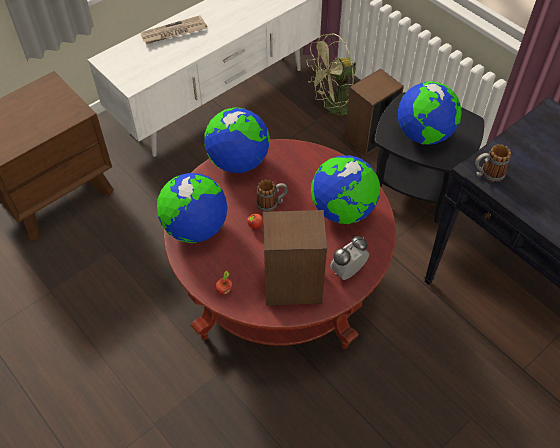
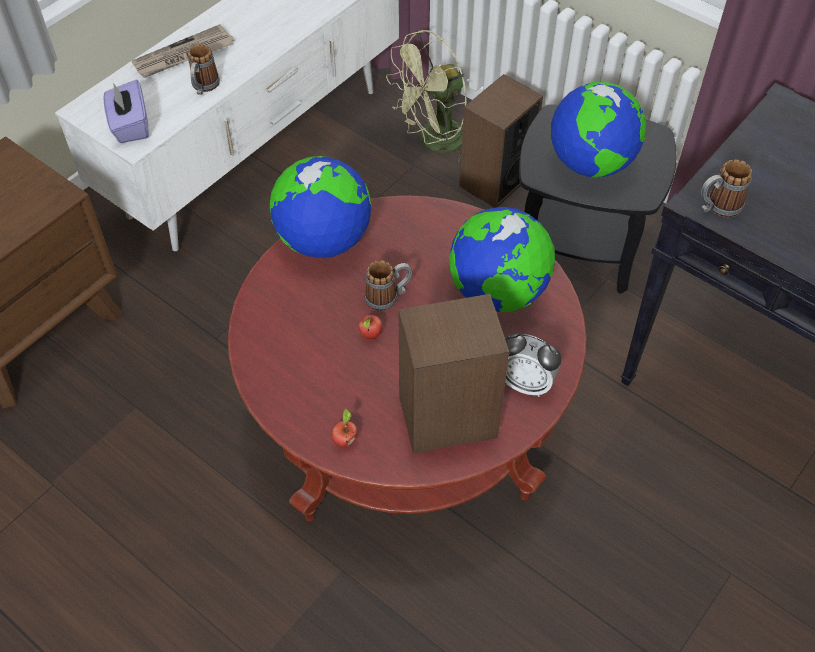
camera: 10 degrees left, 0 degrees up
(131, 73) = (130, 126): none -> purple tissue box
(182, 54) = (204, 87): none -> mug
(195, 228) = (279, 351): globe -> none
(348, 271) = (526, 383): alarm clock -> alarm clock turned 105 degrees counterclockwise

